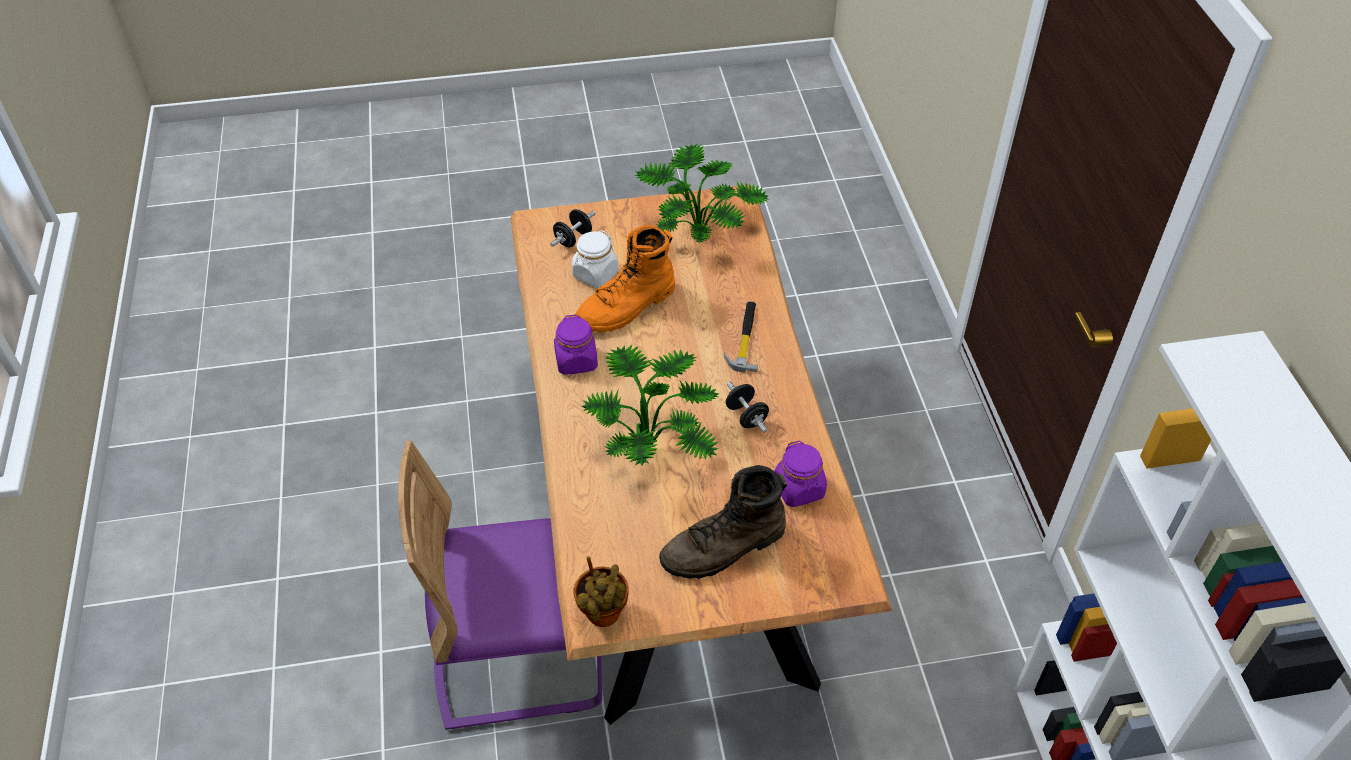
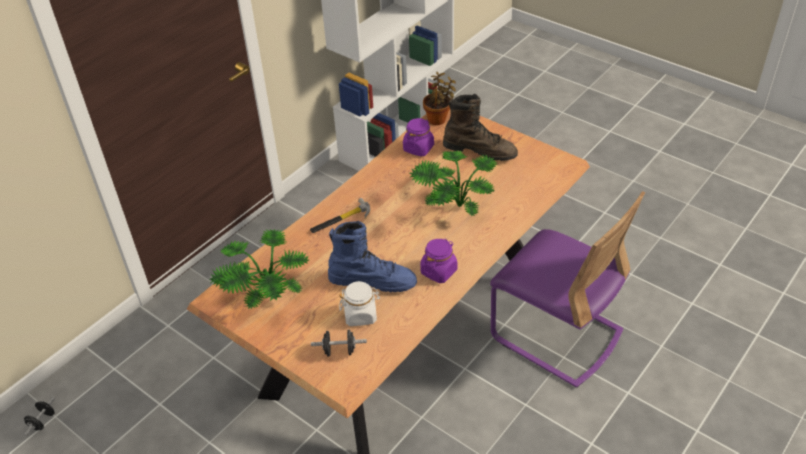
camera: 130 degrees left, 5 degrees down
(603, 617) = (561, 161): potted plant -> potted plant (438, 119)
(627, 308) = (372, 280): orange boot -> blue boot
(746, 416) = (396, 187): black dumbbell -> black dumbbell (42, 421)

